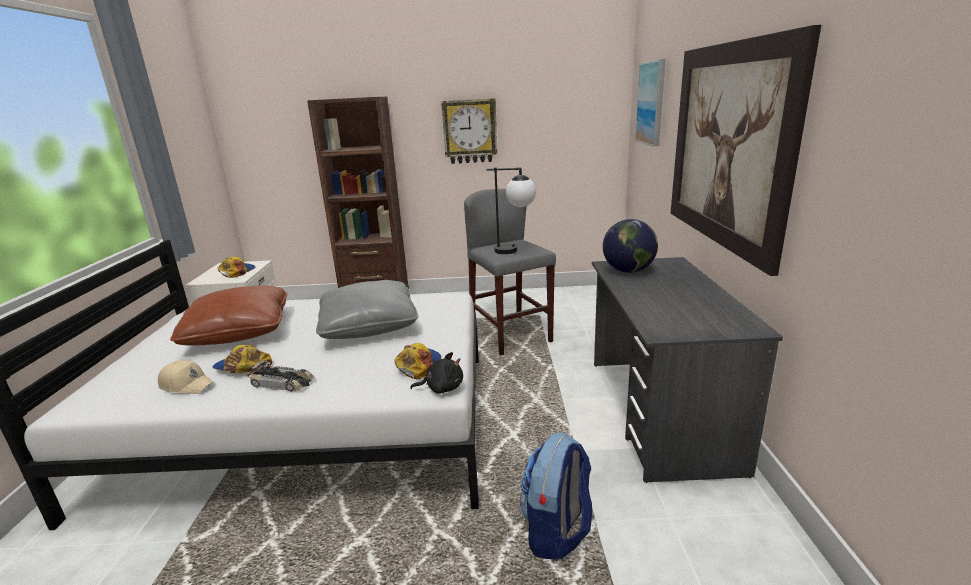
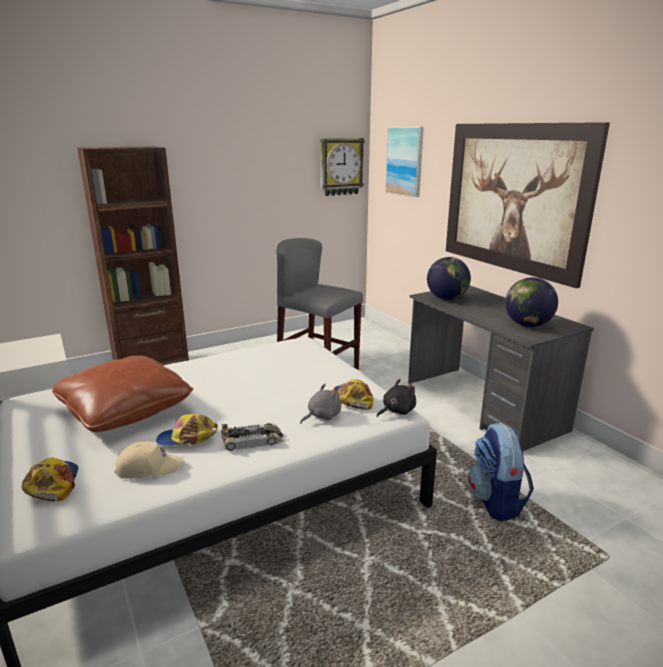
camera: 30 degrees left, 0 degrees up
(237, 272) = (35, 351): cap -> cap (52, 483)
(367, 375) = (322, 416): none -> grey plush toy
(369, 326) = (260, 378): grey pillow -> none
(470, 131) = (237, 183): wall clock -> wall clock (341, 167)
(515, 250) = (332, 293): table lamp -> none
(684, 318) = (527, 325): none -> globe

